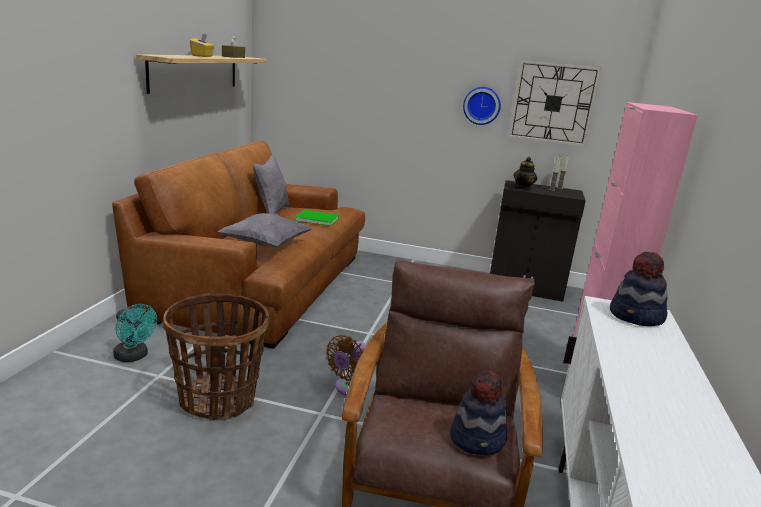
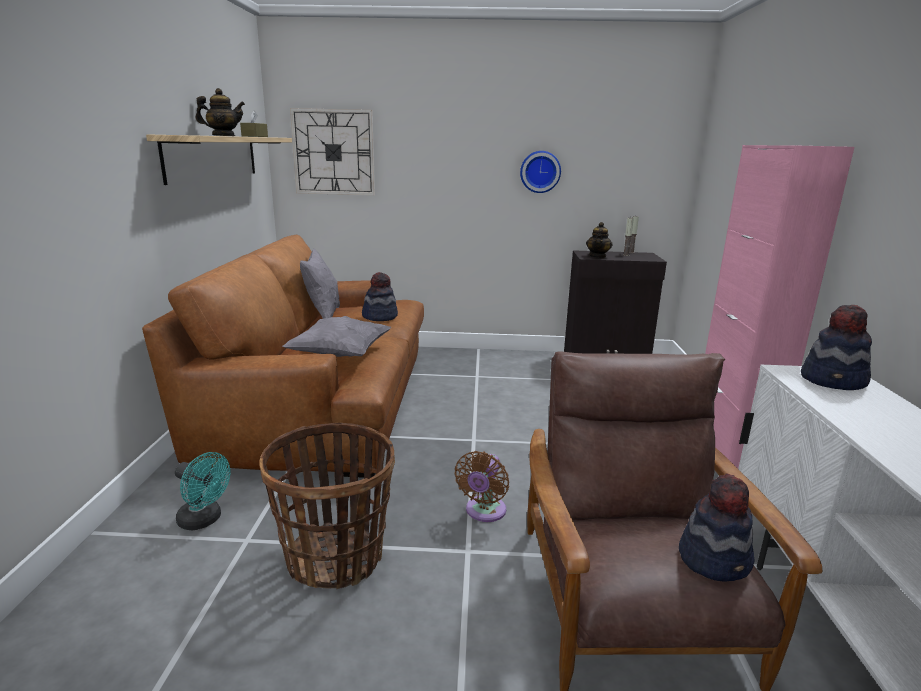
camera: 10 degrees left, 0 degrees up
(202, 56) = (223, 135): yellow tissue box -> teapot
(316, 219) = (380, 316): green book -> hat
(553, 103) = (616, 162): wall clock -> wall clock (333, 152)

